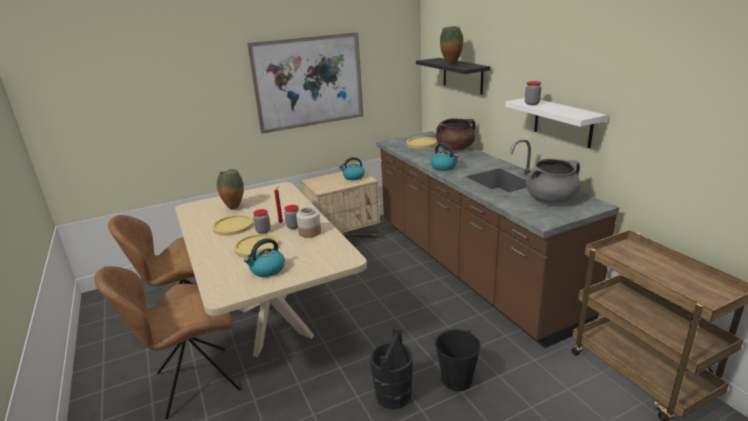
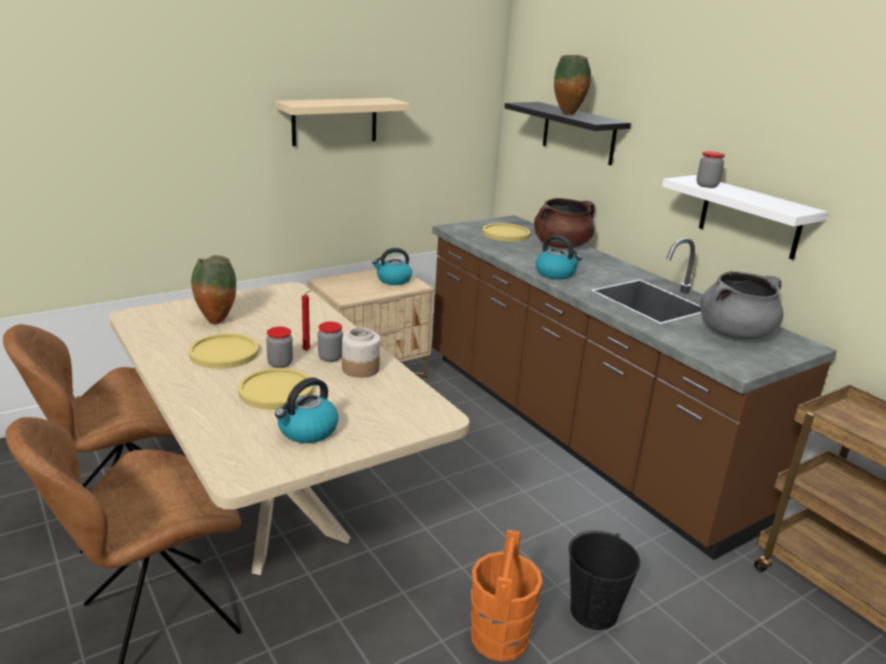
camera: 10 degrees left, 0 degrees up
(309, 82) = (334, 121): picture -> beige shelf
(393, 395) = (499, 637): black bucket -> orange bucket

